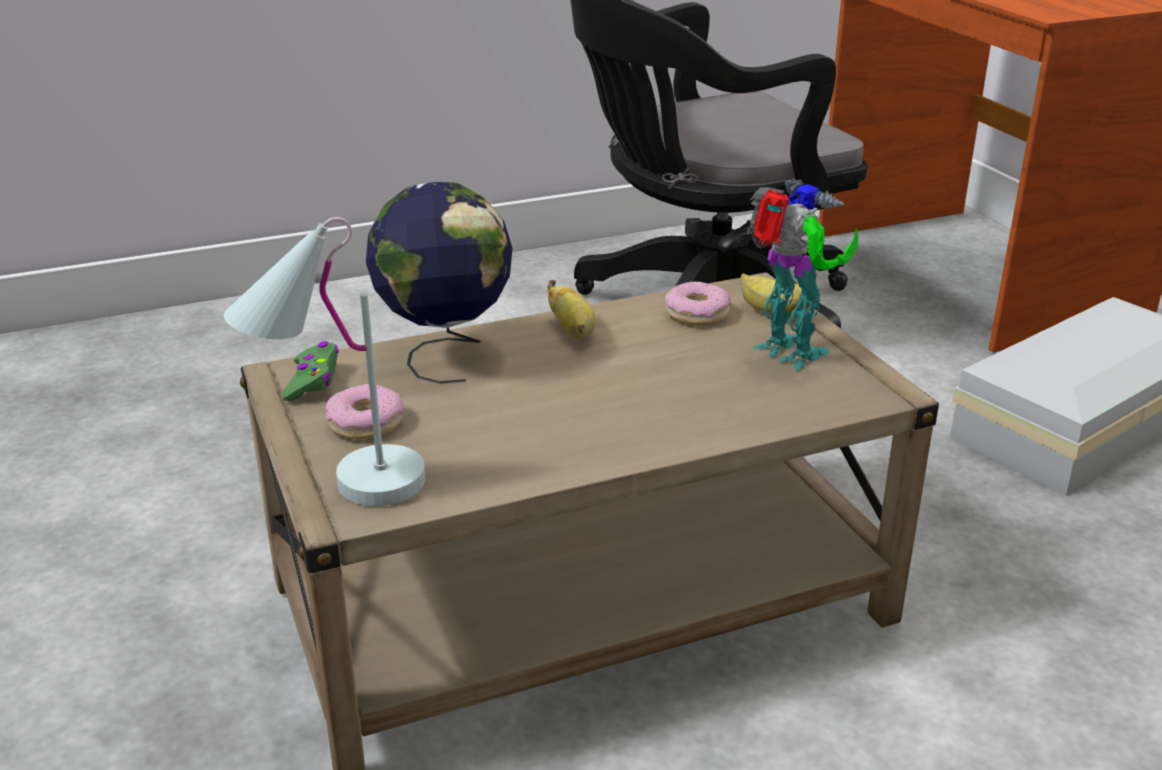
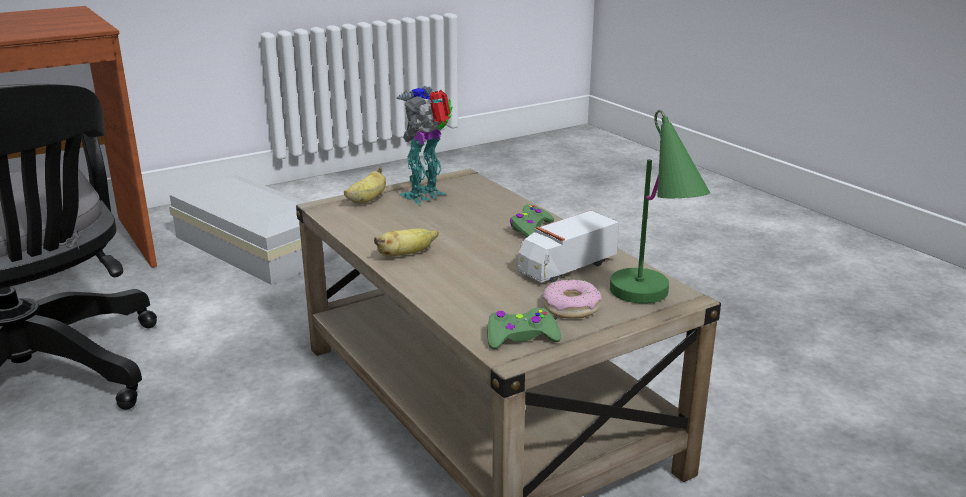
camera: 100 degrees left, 5 degrees down
(339, 485) = (652, 302): white table lamp -> green table lamp
(445, 354) = (456, 294): globe -> none
(485, 436) = (566, 267): none -> toy truck
(636, 426) = (530, 229): none -> green game controller
(697, 314) = (370, 220): donut -> none

